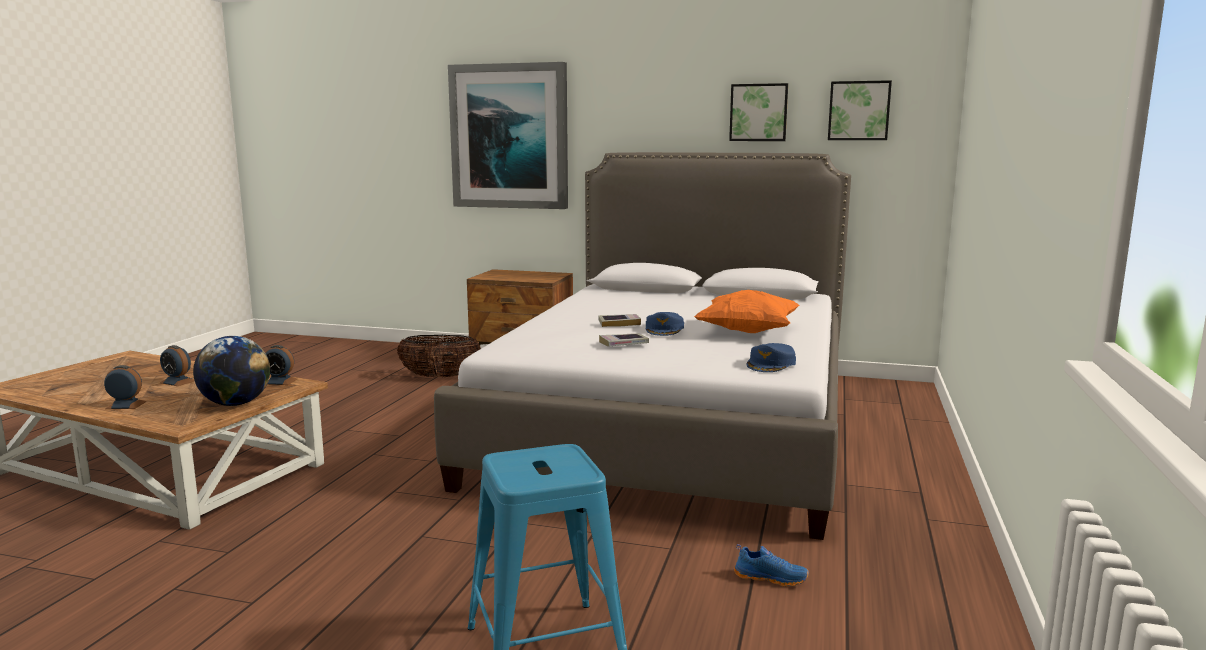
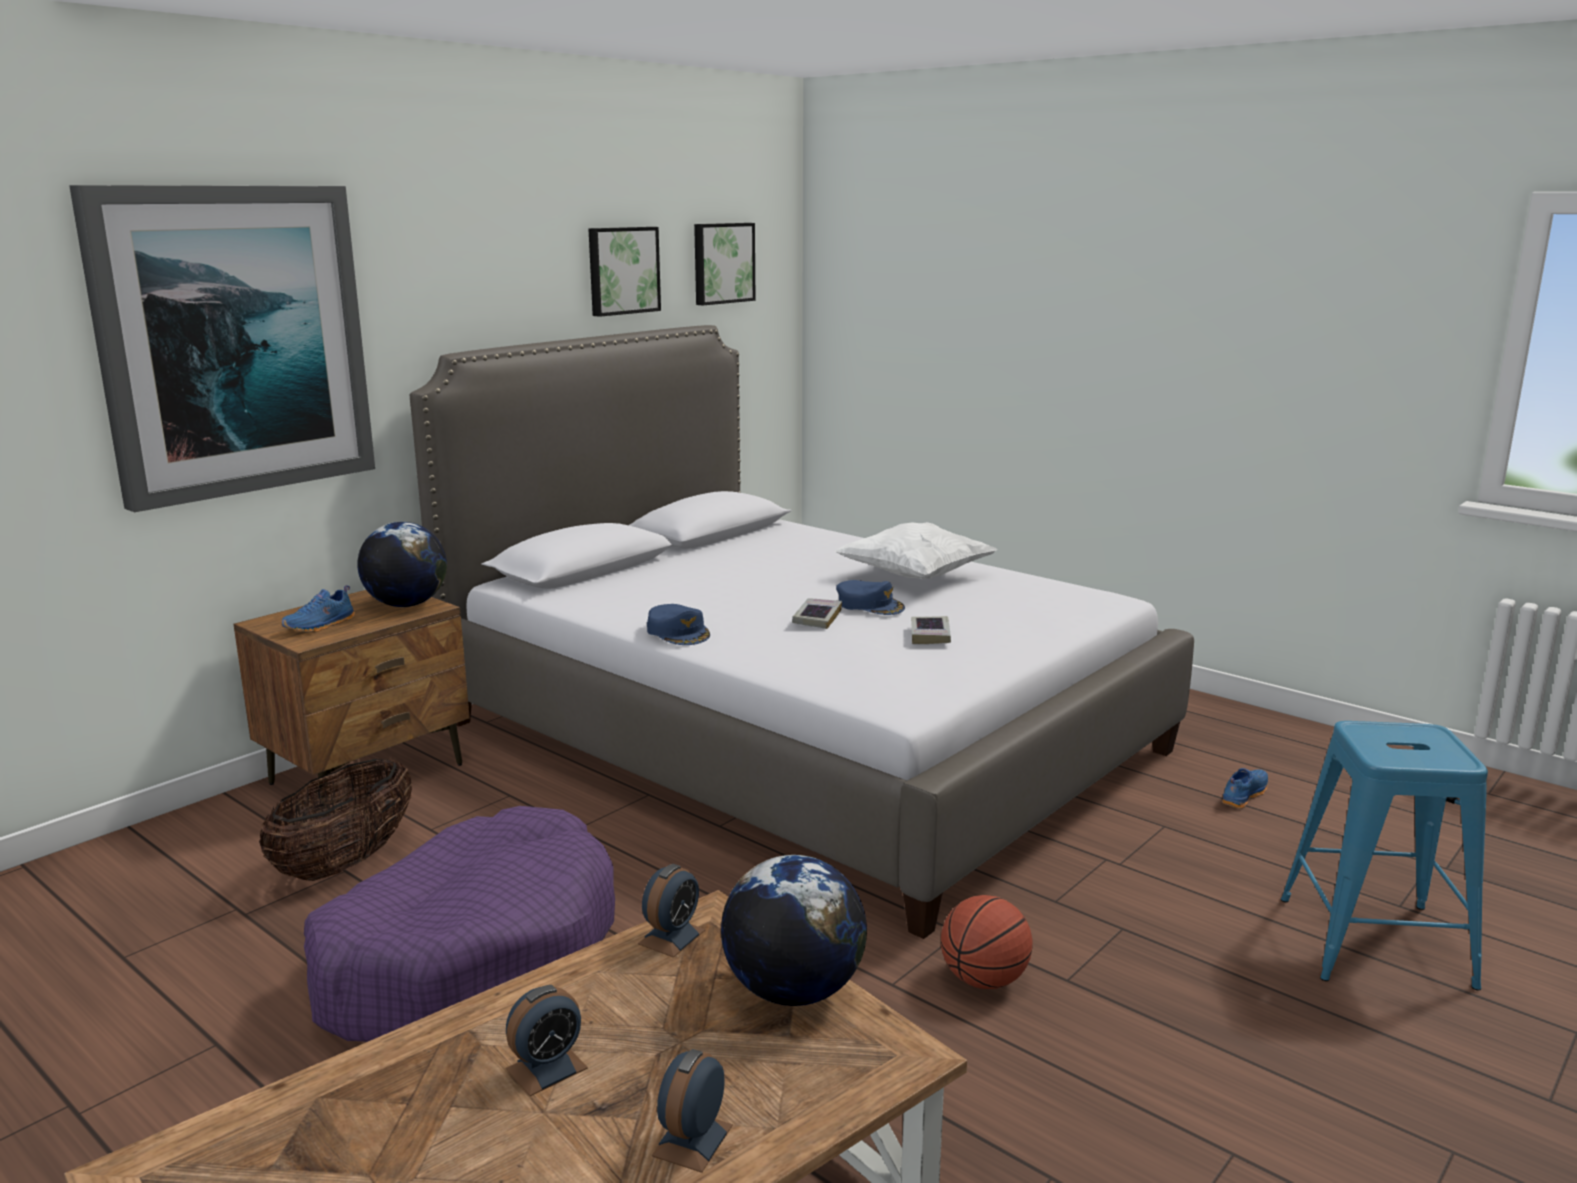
camera: 65 degrees left, 5 degrees up
(375, 411) = (471, 958): none -> purple dog bed
(409, 513) = (984, 980): none -> basketball
(501, 275) = (320, 626): none -> blue shoe
(544, 278) = (406, 605): none -> globe
(747, 332) = (914, 577): orange pillow -> white pillow
(771, 364) = (1069, 597): blue cap -> blue cap (678, 632)

